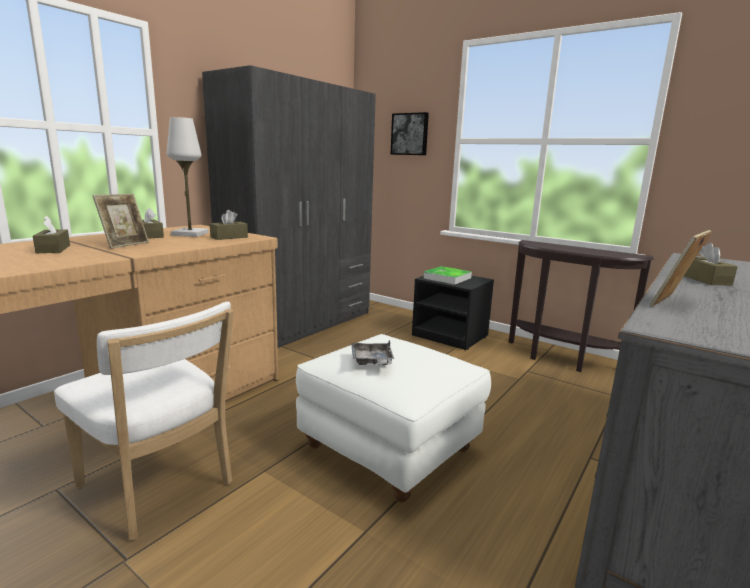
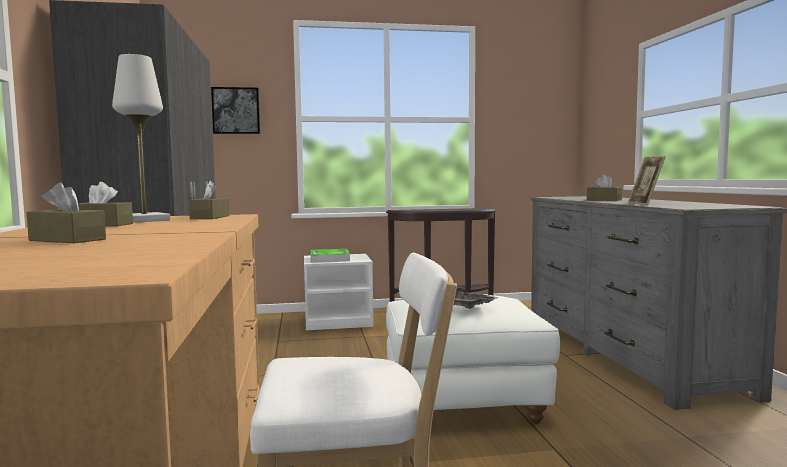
camera: 45 degrees left, 10 degrees down
(125, 245) = (136, 229): picture frame -> none
(451, 336) = (338, 321): black nightstand -> white nightstand

